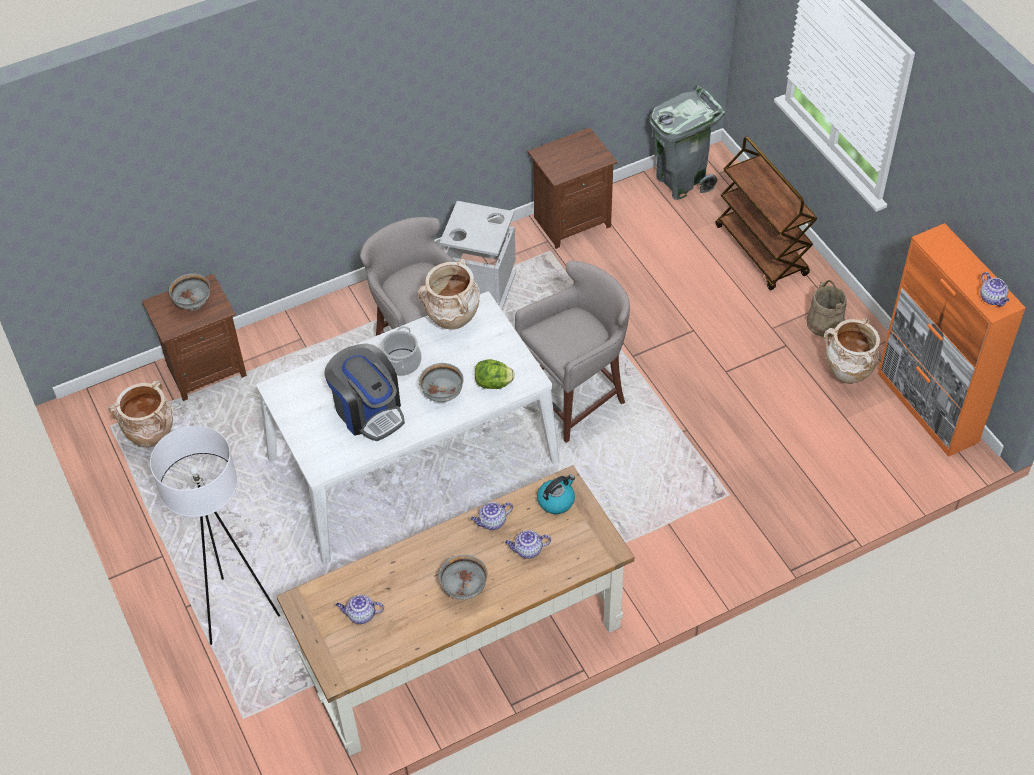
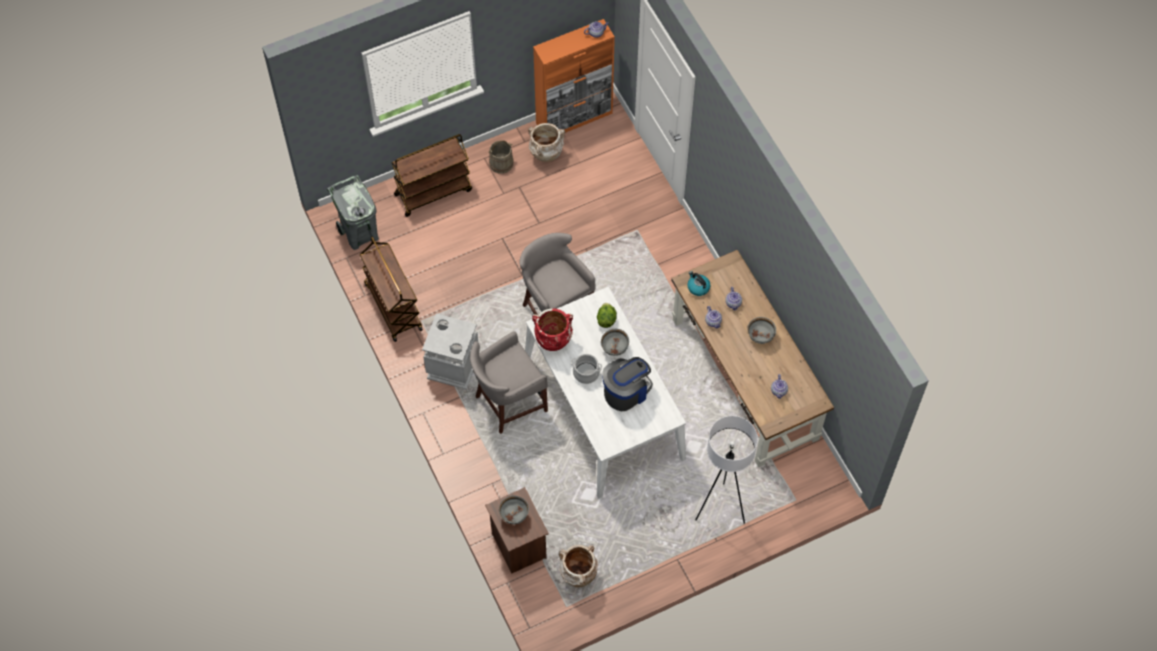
camera: 90 degrees left, 10 degrees up
(453, 323) = (553, 342): beige vase -> red vase
(571, 221) = (393, 306): brown nightstand -> brown cart

